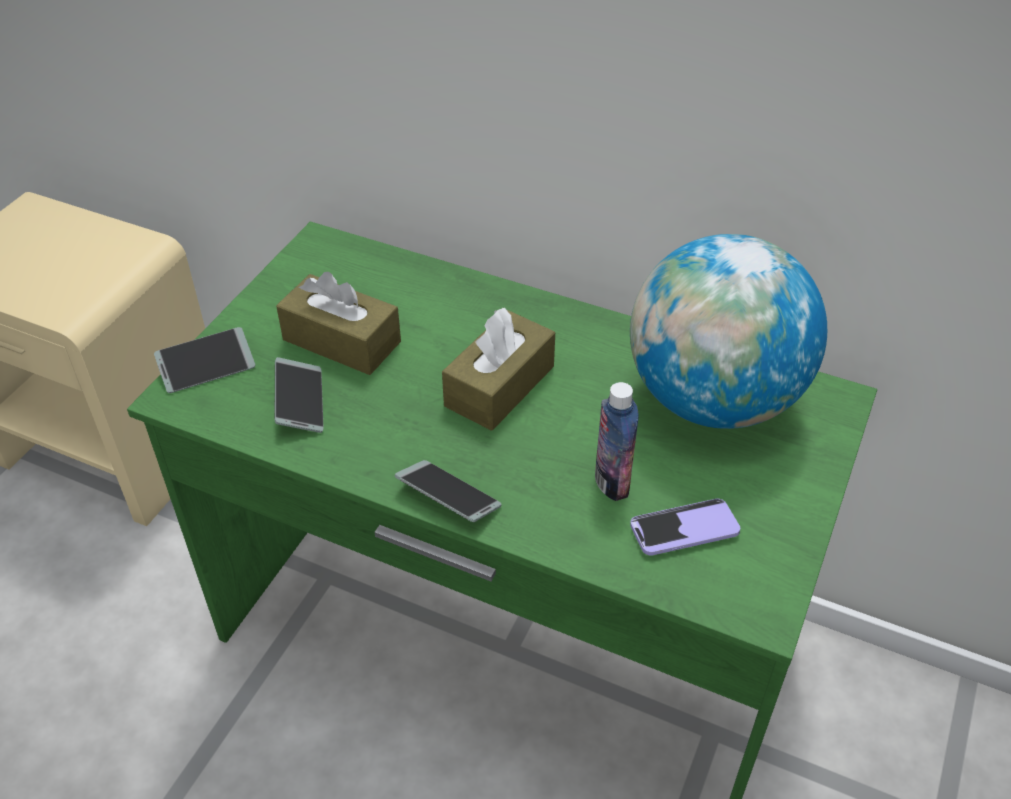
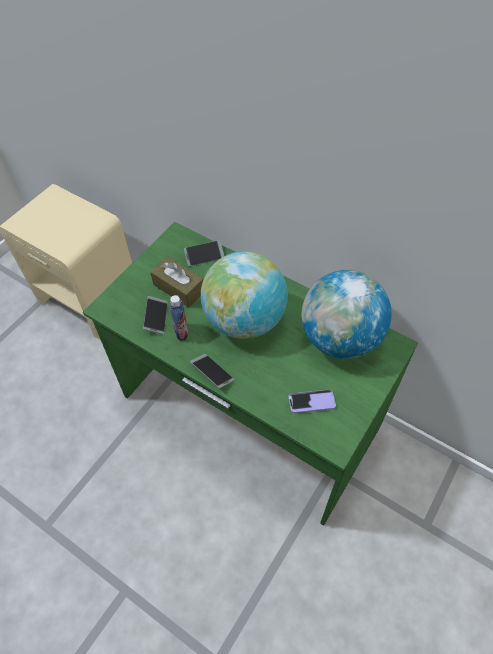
camera: 10 degrees right, 10 degrees up
(207, 367) = (118, 295): phone -> phone (204, 256)
(499, 386) = (245, 320): brown tissue box -> globe
(612, 482) = (285, 375): bottle -> bottle (181, 332)

